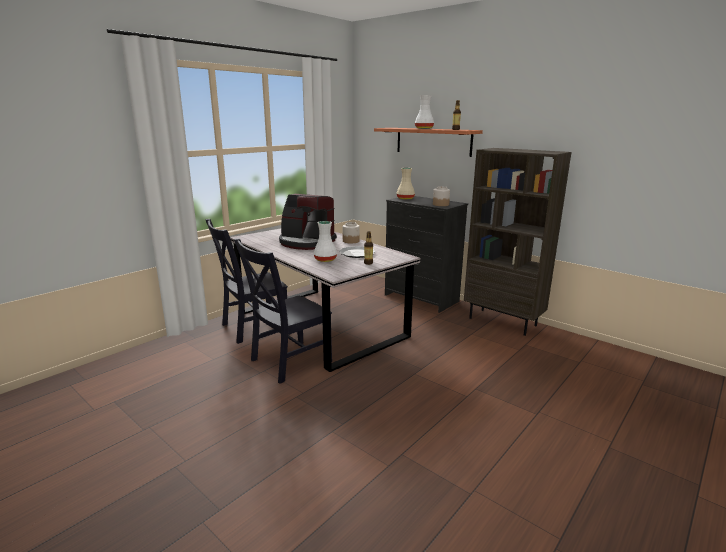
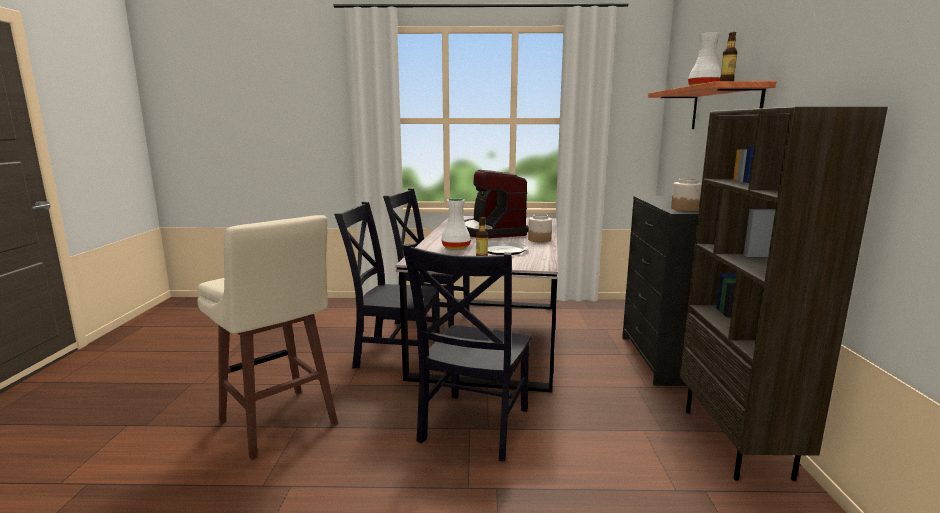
camera: 50 degrees right, 5 degrees down
(317, 438) = (278, 424): none -> beige stool
(406, 198) = (665, 198): beige vase -> none
(415, 372) = (473, 427): none -> black chair

